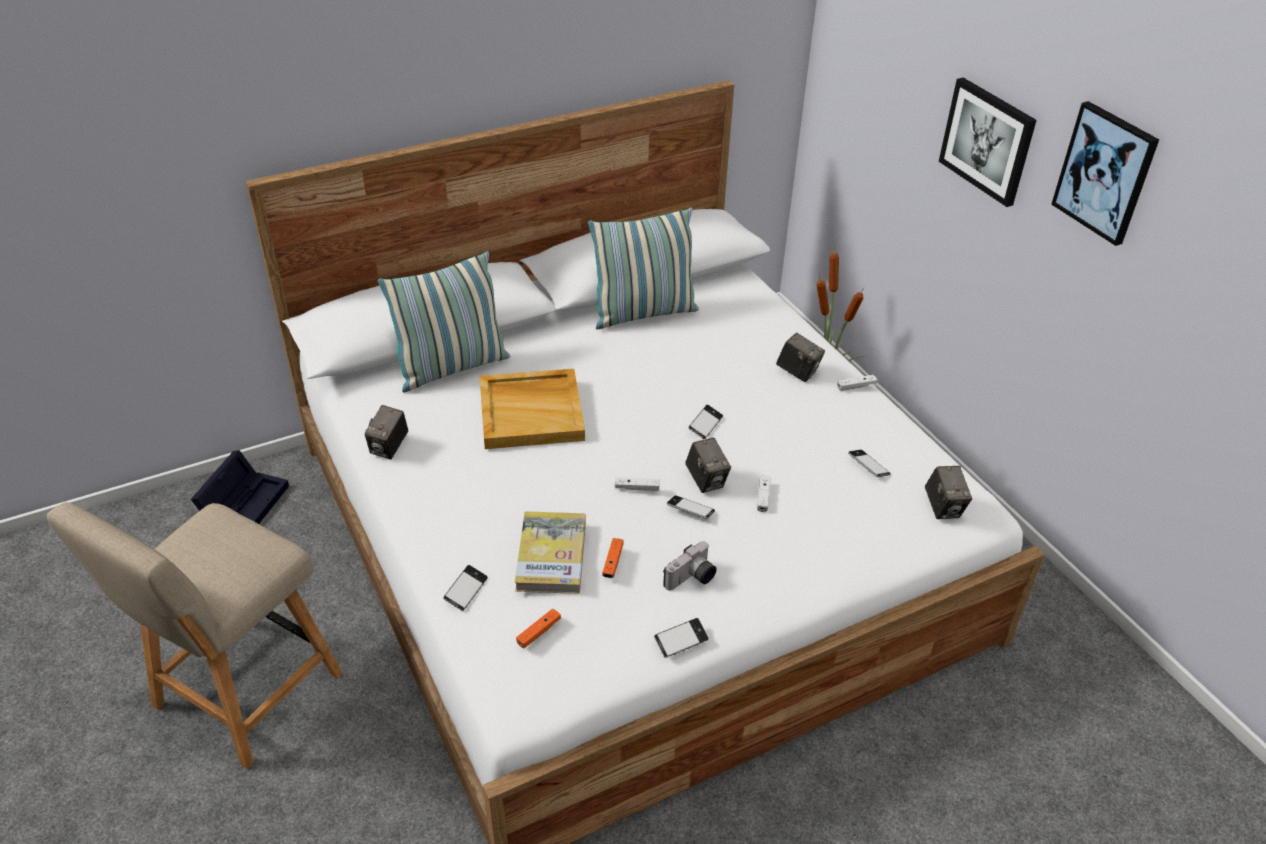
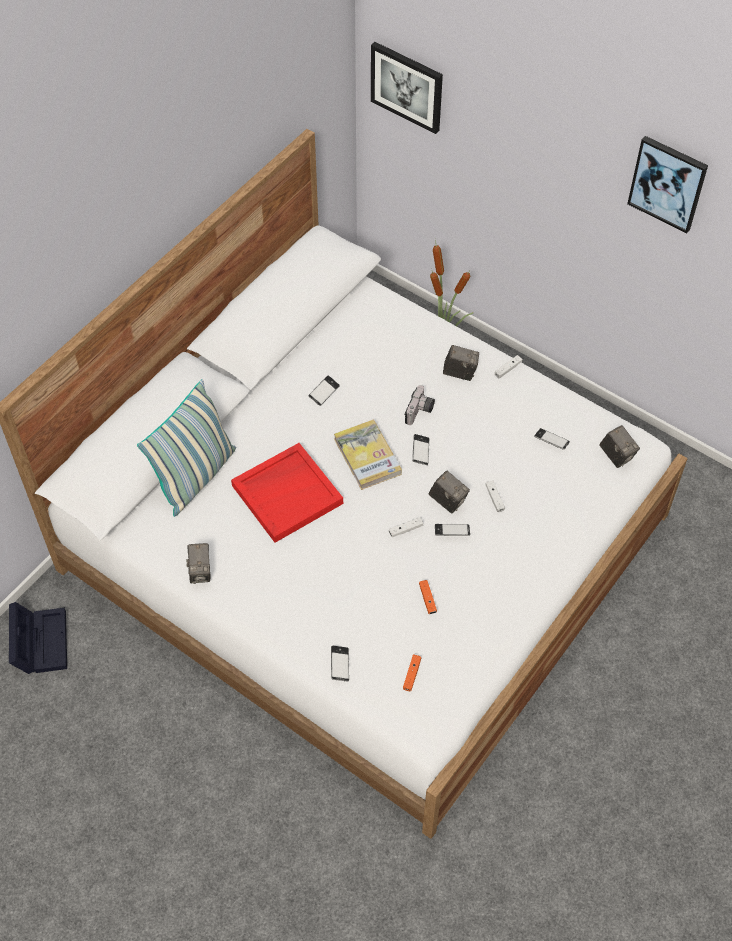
camera: 25 degrees left, 15 degrees up
(241, 696) = (162, 797): beige chair -> none
(532, 412) = (287, 493): beige tray -> red tray
(551, 555) = (383, 613): book -> book (367, 456)
(643, 313) = (311, 359): pillow -> none
(681, 640) = (503, 637): phone -> phone (324, 392)
(692, 579) = (484, 588): camera -> camera (420, 412)
(988, 141) = (559, 154): picture -> picture (407, 86)

